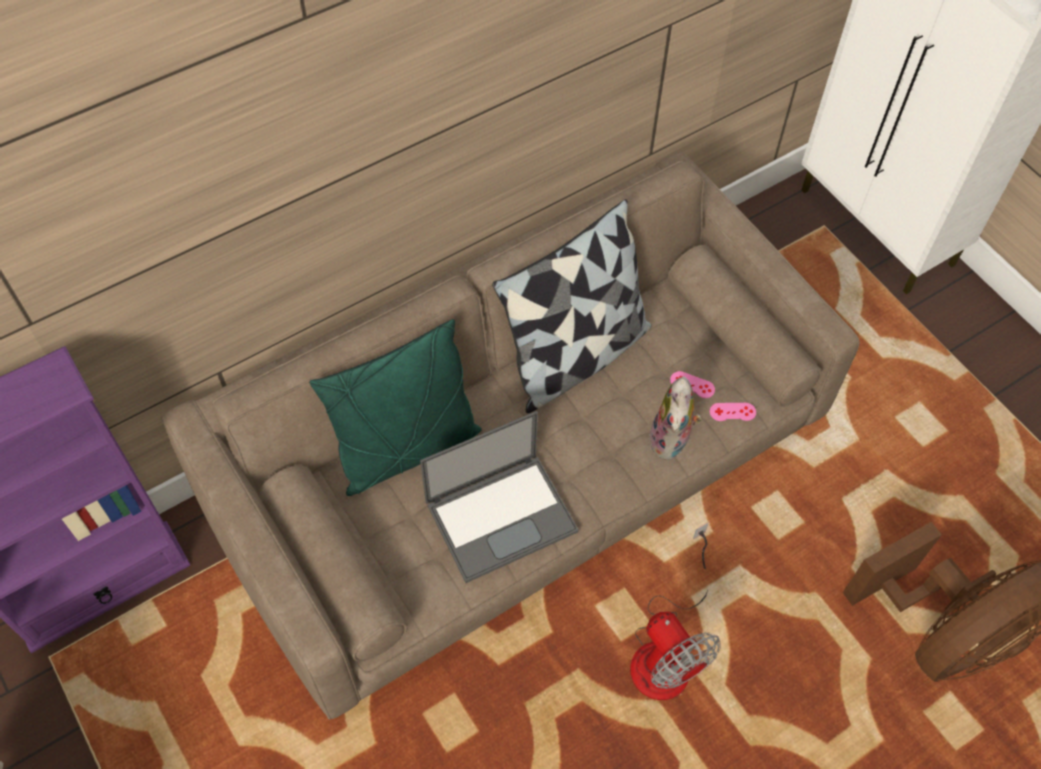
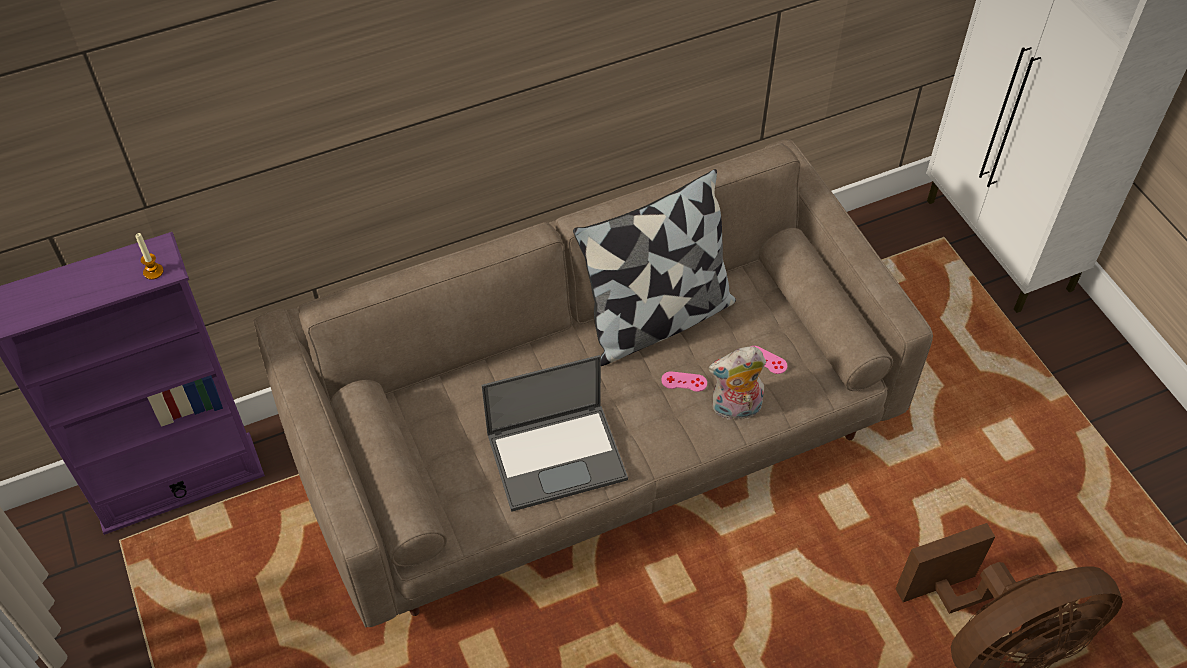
camera: 10 degrees right, 5 degrees down
(52, 396) = (153, 272): none -> candle
(407, 449) = (479, 384): green pillow -> none
(666, 650) = (708, 618): fan -> none
(671, 441) = (735, 409): plush toy -> plush toy turned 60 degrees clockwise
(732, 412) = (800, 390): pink game controller -> pink game controller (684, 382)

